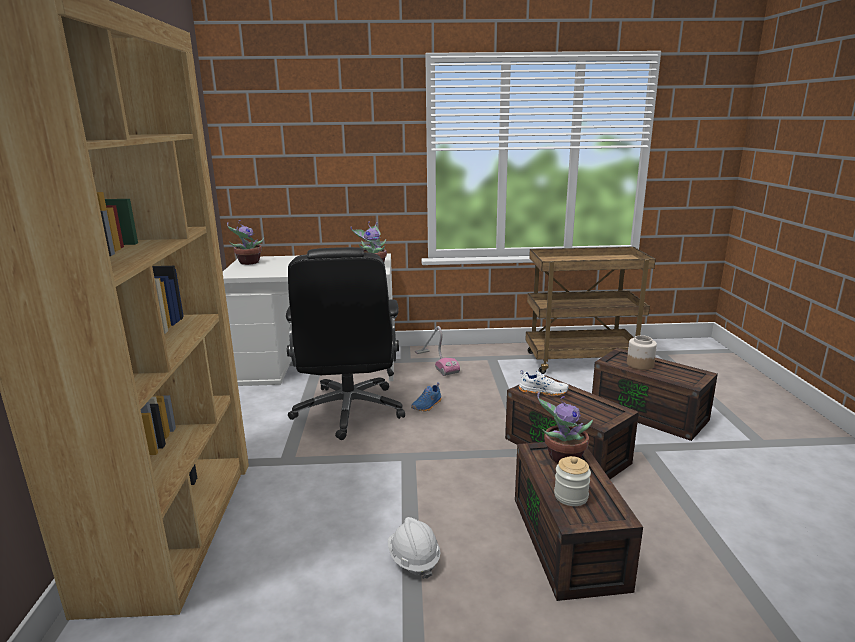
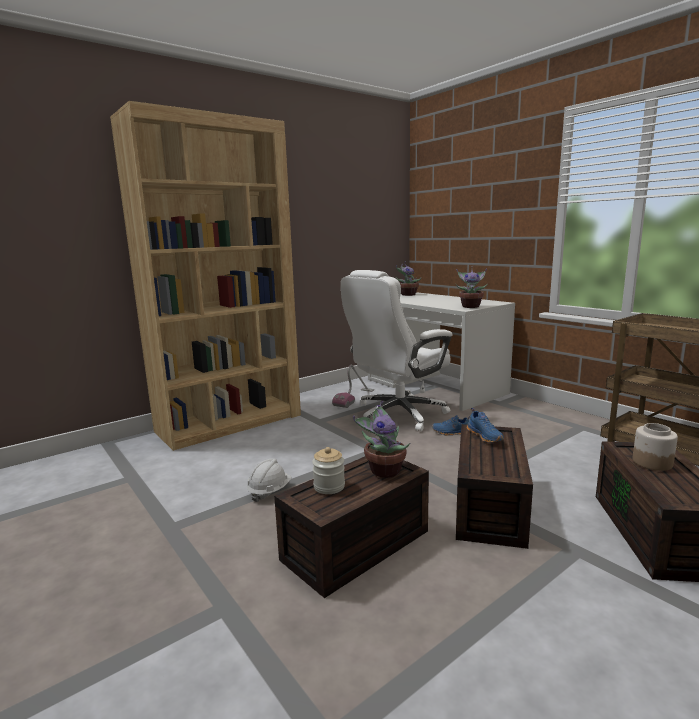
camera: 55 degrees right, 5 degrees down
(349, 411) = (397, 414): black office chair -> white office chair
(436, 362) = (521, 413): vacuum cleaner -> vacuum cleaner (354, 398)
(543, 391) = (485, 436): white shoe -> blue shoe

